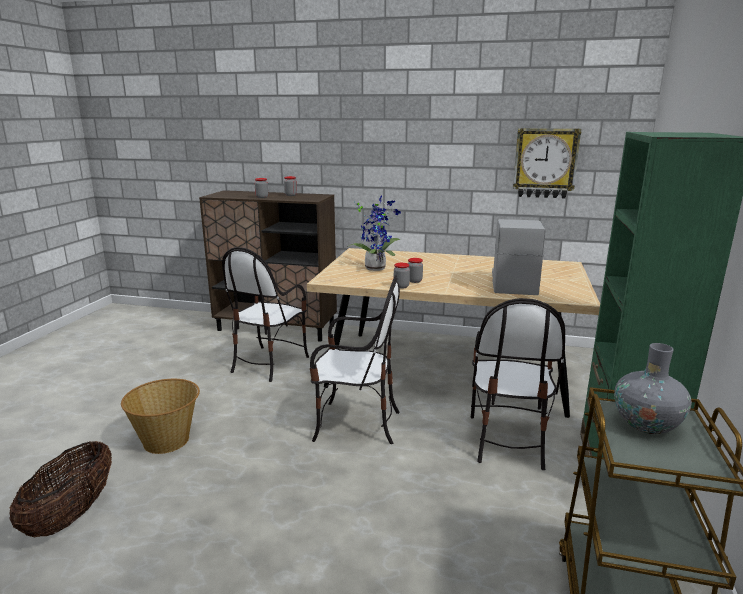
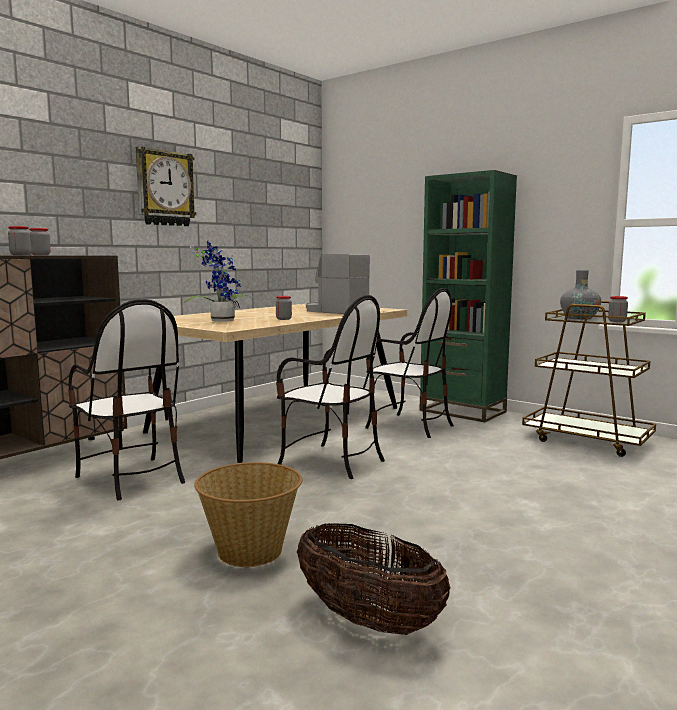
camera: 65 degrees left, 10 degrees down
(355, 424) = (331, 462): chair -> chair turned 90 degrees clockwise
(401, 286) = (292, 321): jar -> jar (617, 321)
(545, 163) = (268, 220): wall clock -> wall clock (164, 188)

